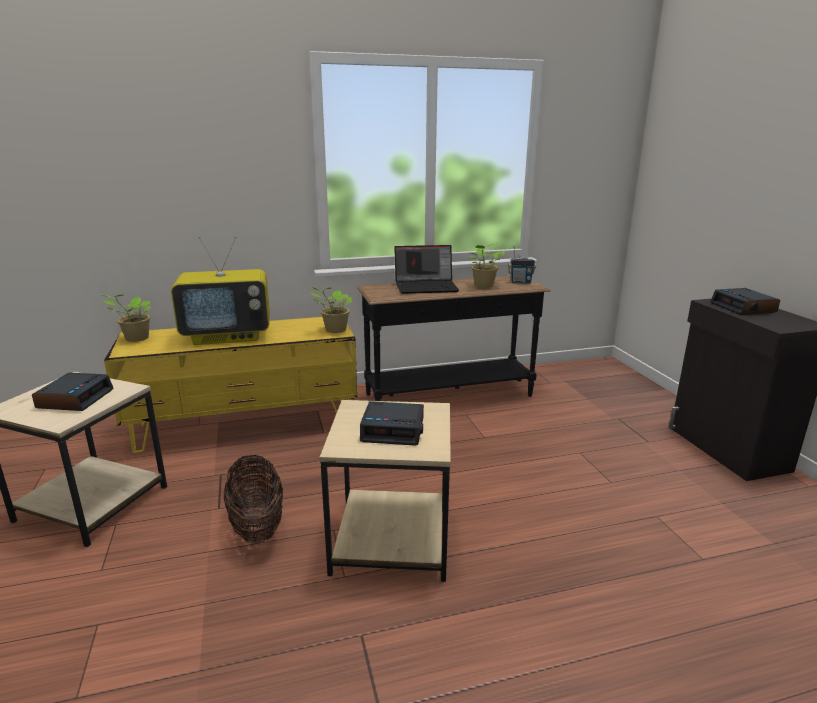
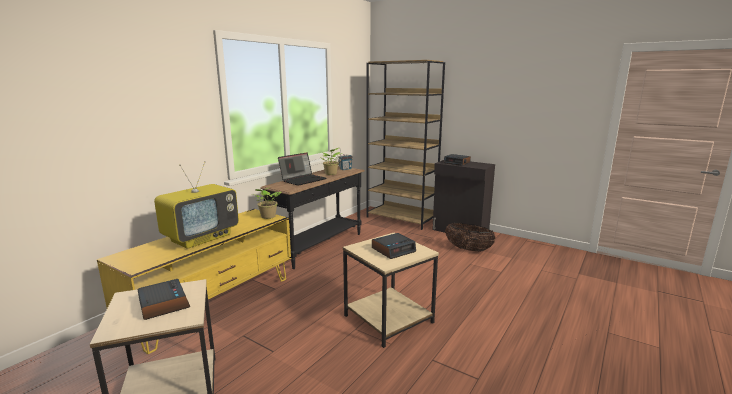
camera: 40 degrees left, 5 degrees down
(135, 339) = (124, 258): potted plant -> none
(257, 525) = (311, 347): basket -> basket (468, 249)
(638, 392) = (401, 218): none -> brown bookcase

